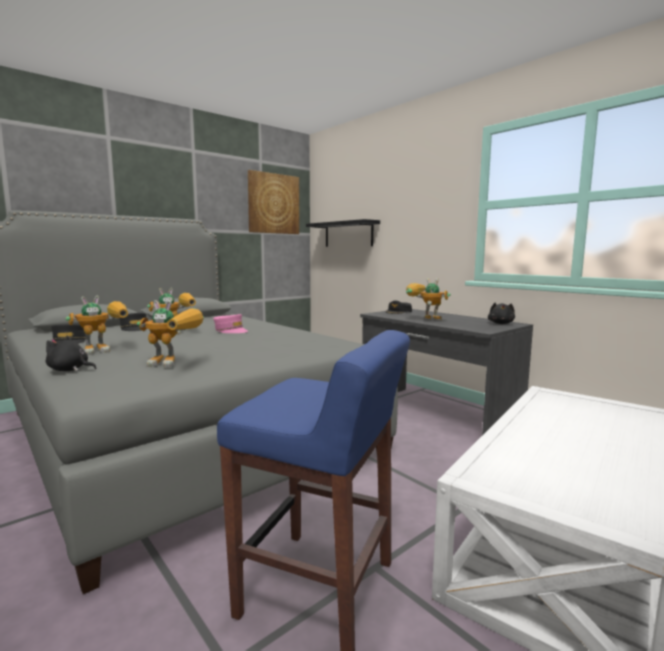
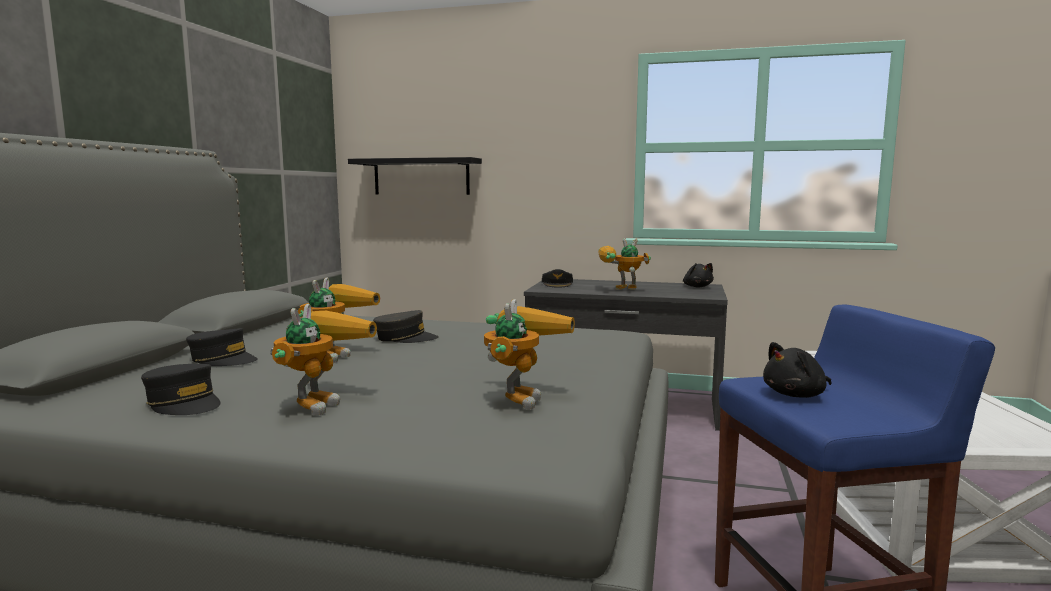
camera: 35 degrees left, 0 degrees up
(70, 370) = (386, 442): black plush toy -> black plush toy (796, 395)
(175, 364) = (520, 396): toy robot -> toy robot turned 45 degrees counterclockwise
(231, 331) = (405, 338): pink cap -> grey cap
(273, 204) = (295, 125): picture -> none

